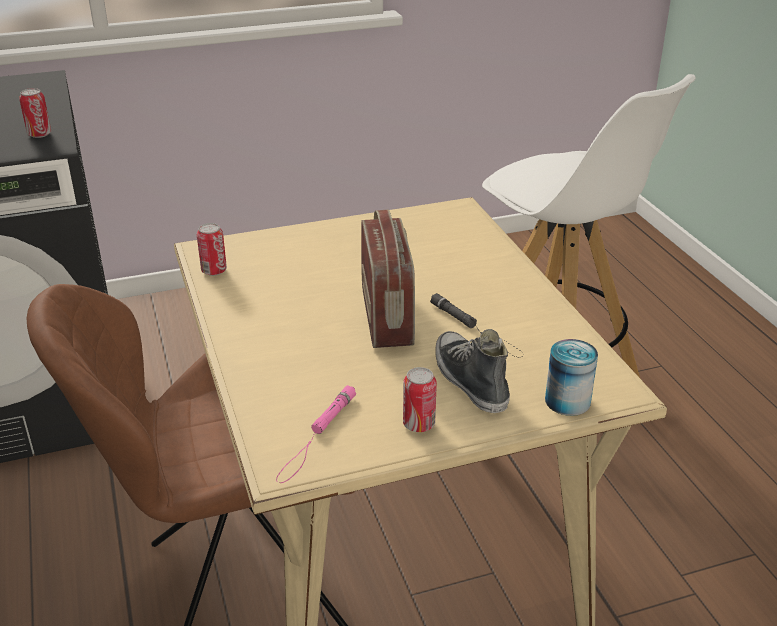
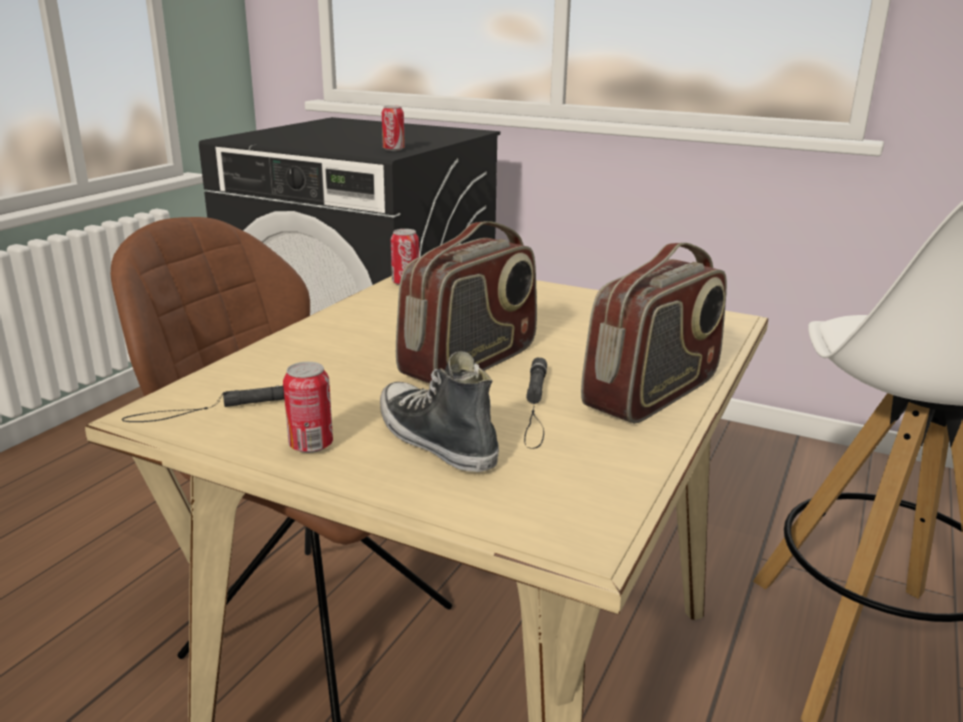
camera: 45 degrees right, 10 degrees down
(316, 437) = (219, 408): pink flashlight -> black flashlight
(469, 380) = (435, 439): shoe -> shoe turned 60 degrees counterclockwise
(512, 287) = (653, 393): none -> radio
(567, 401) = (496, 511): can -> none

